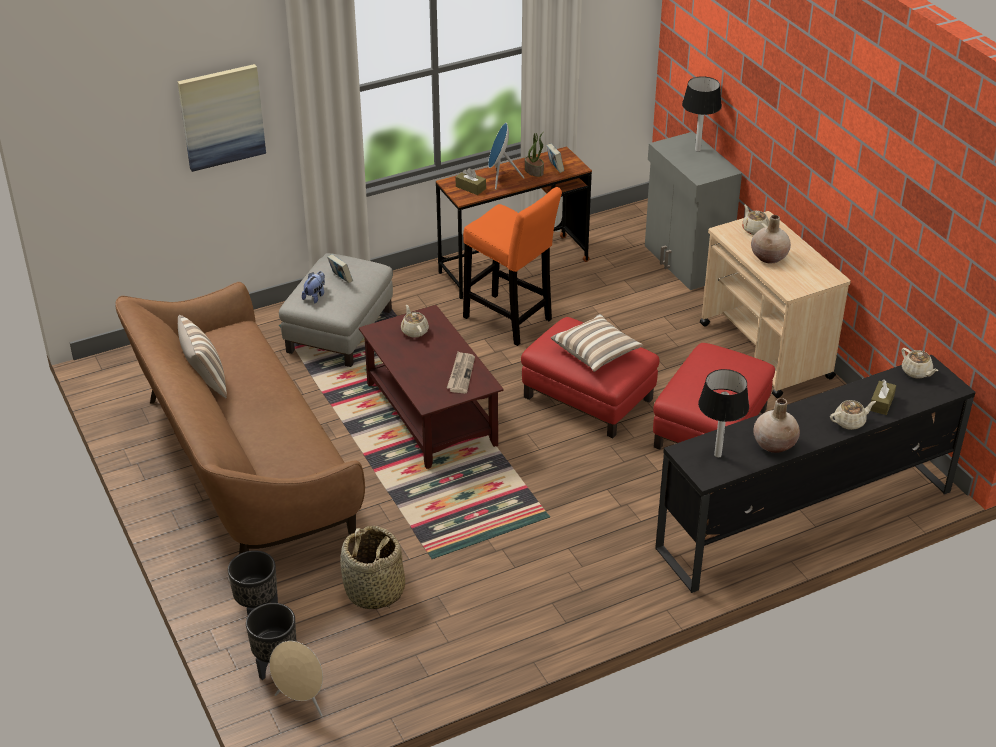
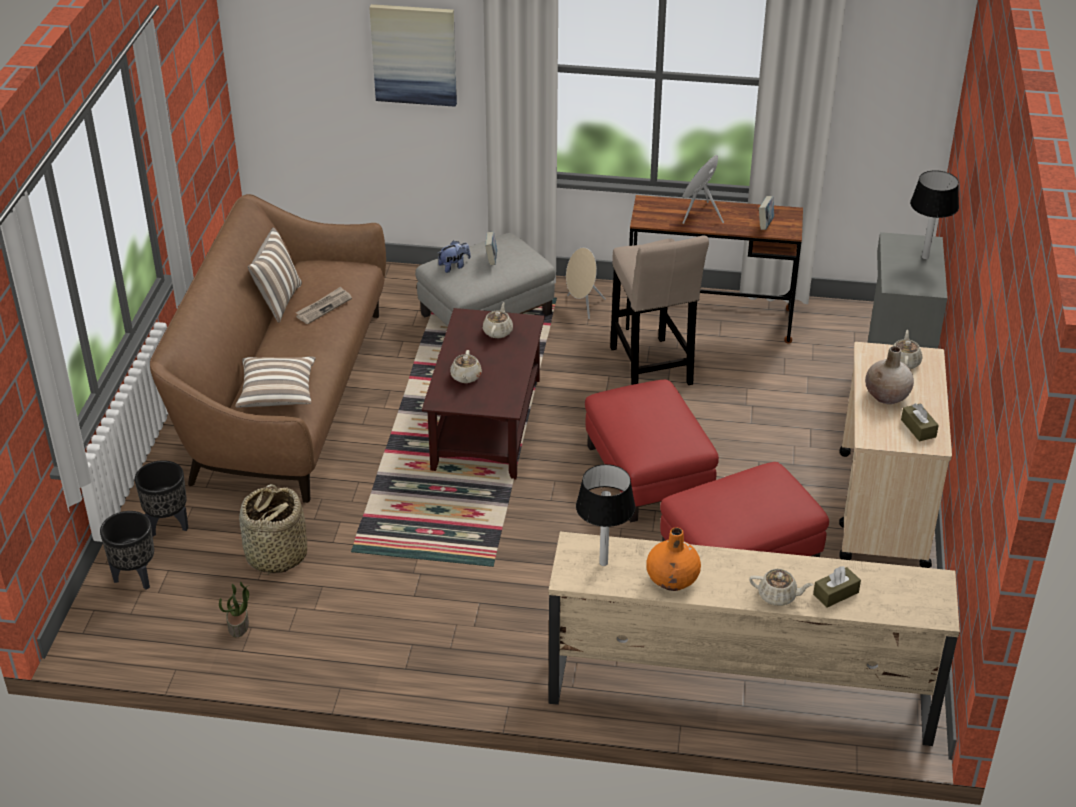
camera: 35 degrees right, 0 degrees up
(302, 701) = (124, 617): beige speaker -> beige speaker (583, 306)
(461, 374) = (496, 388): newspaper -> newspaper (324, 307)
(470, 188) = (661, 213): brown tissue box -> brown tissue box (918, 428)
(510, 321) = (651, 369): orange stool -> beige stool
(534, 171) = (742, 220): potted plant -> potted plant (239, 626)
(596, 352) = (652, 424): pillow -> pillow (277, 393)
(774, 444) = (673, 580): beige vase -> orange vase
(804, 520) = (738, 693): black tv stand -> beige tv stand
(916, 372) = (914, 581): beige teapot -> beige teapot (466, 377)

